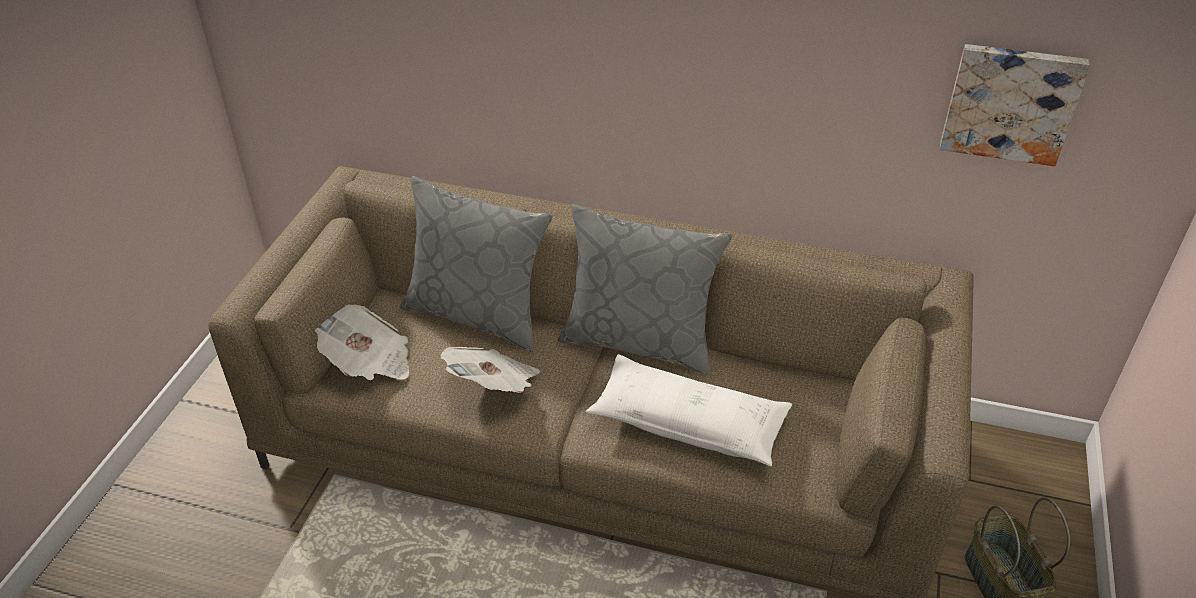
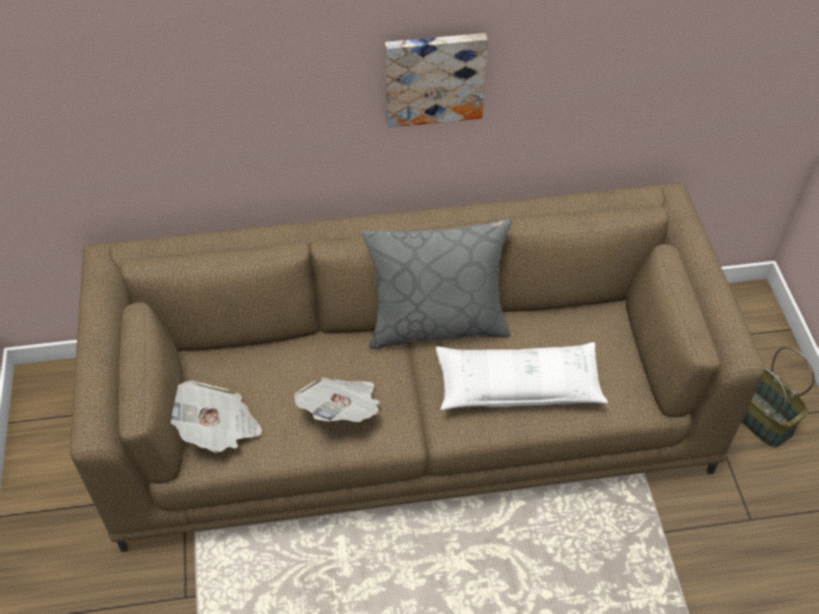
camera: 25 degrees left, 10 degrees up
(478, 314) = (285, 347): grey pillow -> none
(1011, 102) = (708, 49): picture -> picture (434, 77)

